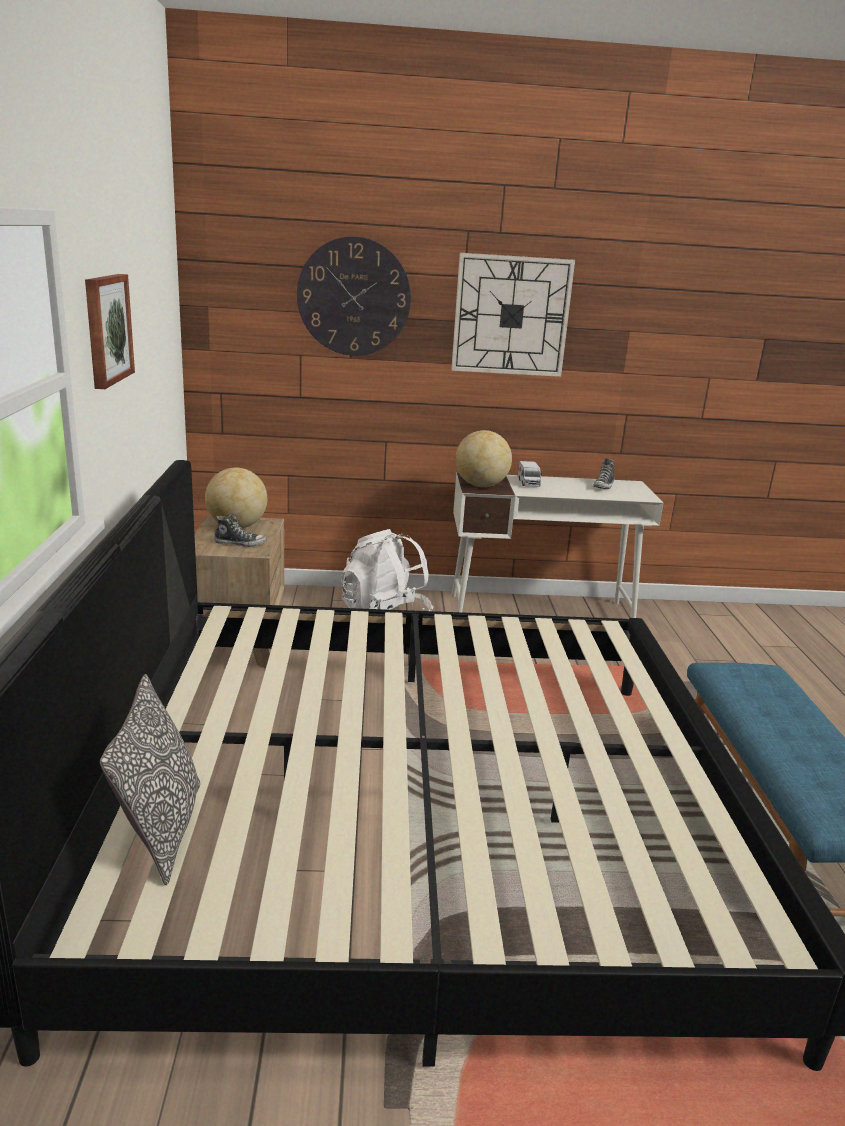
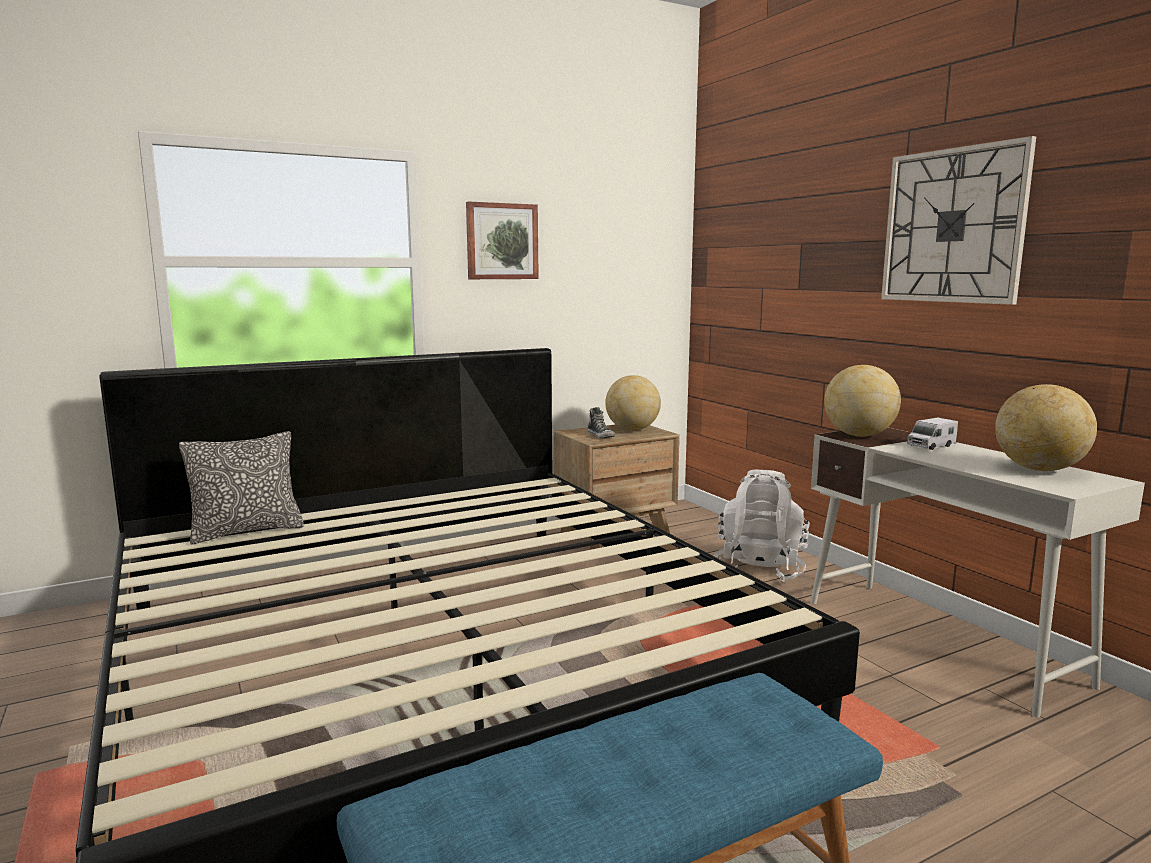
camera: 65 degrees right, 10 degrees down
(354, 297) = (801, 224): wall clock -> none
(603, 486) = (1039, 469): shoe -> globe

